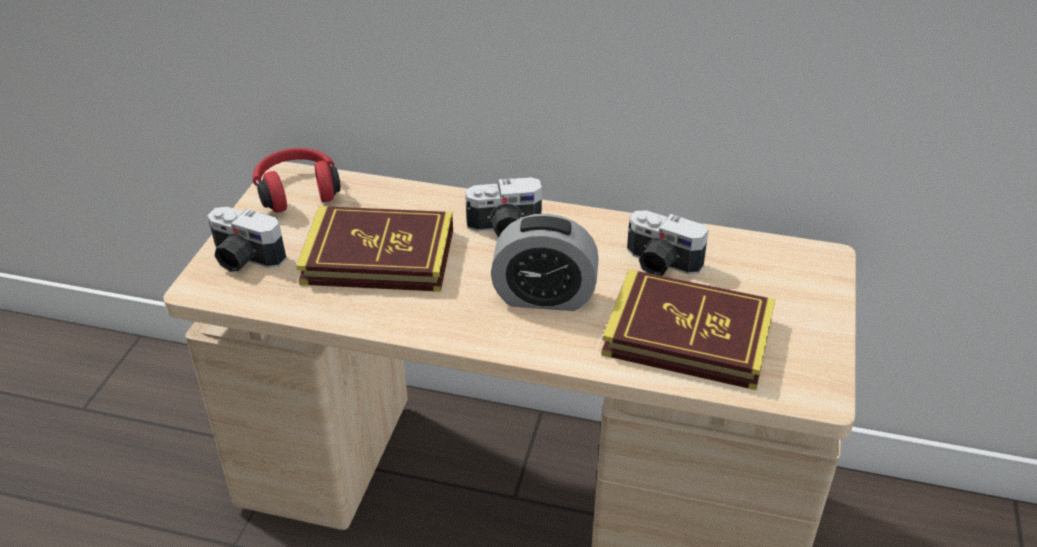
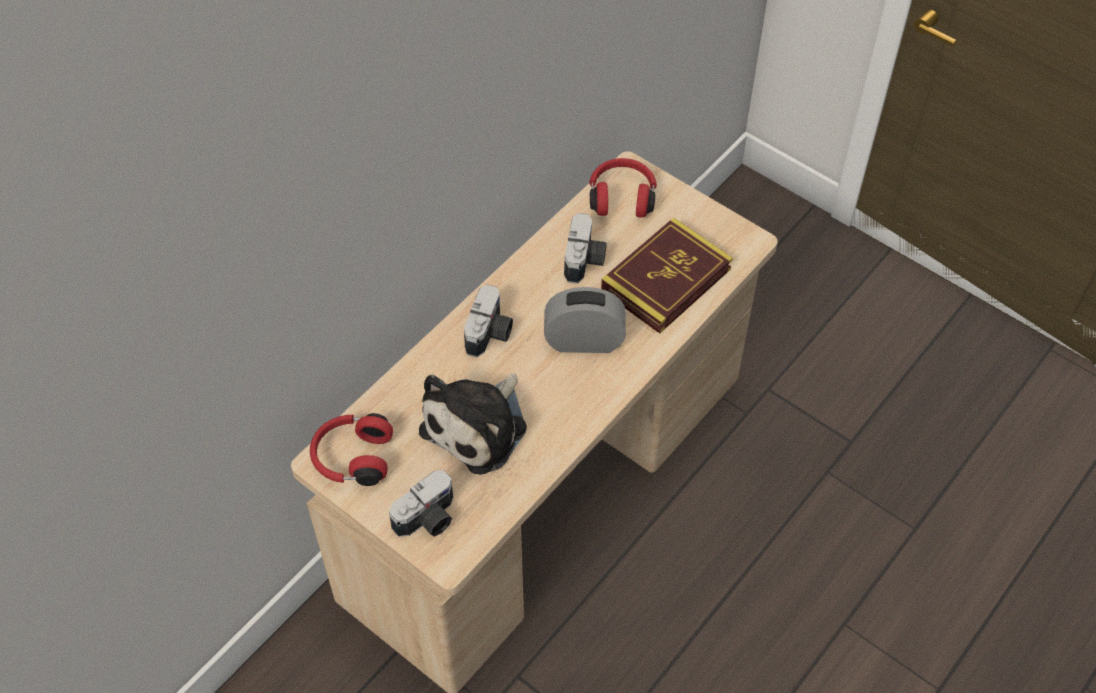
camera: 65 degrees left, 15 degrees up
(378, 256) = (479, 426): book -> plush toy
(544, 297) = (584, 341): alarm clock -> alarm clock turned 120 degrees counterclockwise
(660, 264) = (585, 260): camera -> camera turned 45 degrees counterclockwise
(779, 263) = (622, 197): none -> red headphones

